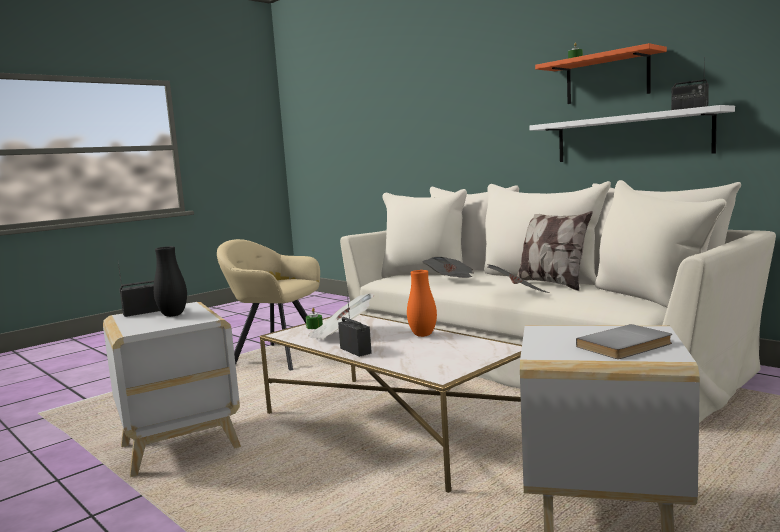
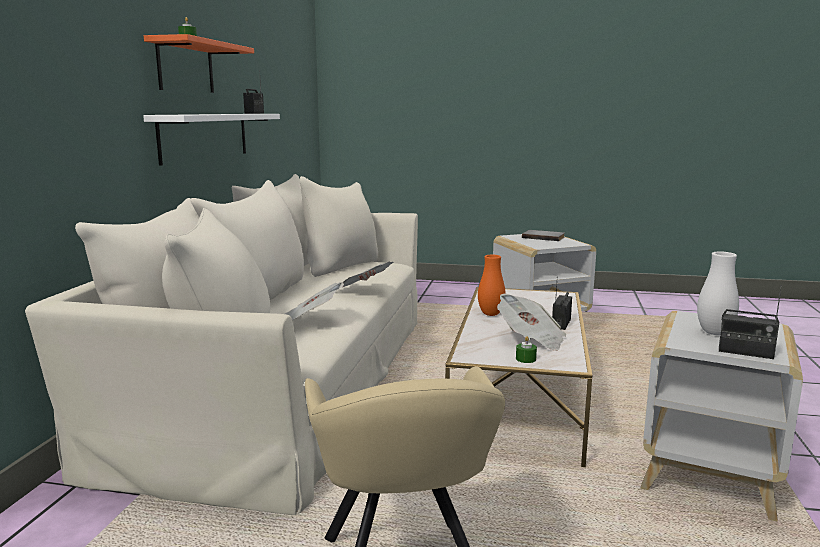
camera: 125 degrees left, 5 degrees up
(173, 315) = (714, 333): black vase -> white vase
(551, 284) = (305, 288): pillow -> none

